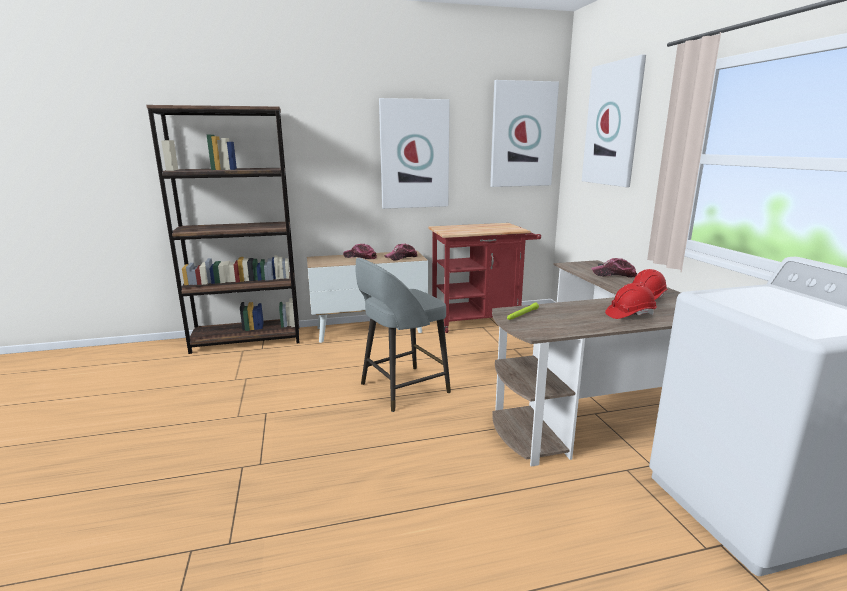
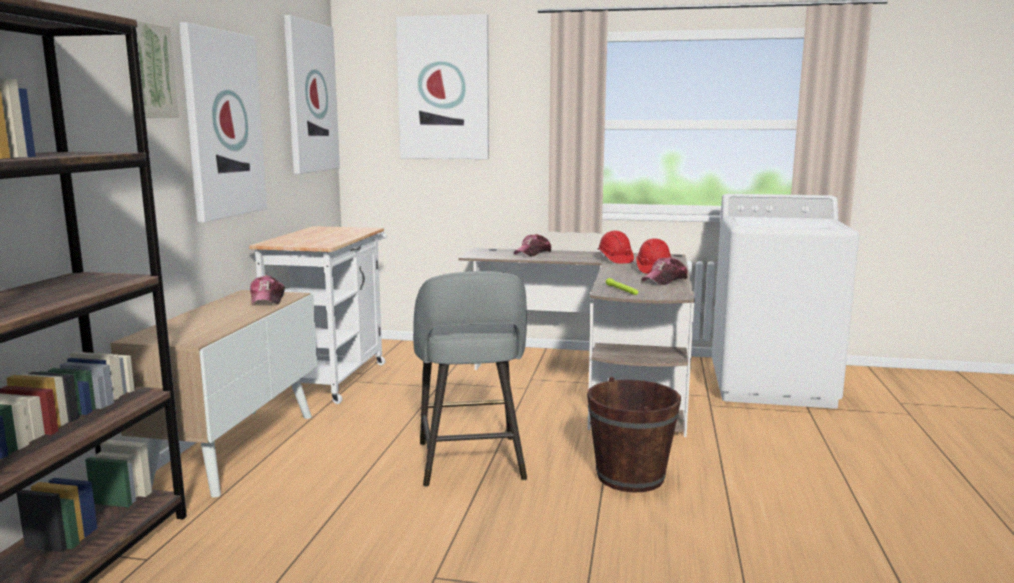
camera: 65 degrees left, 5 degrees down
(350, 127) = (147, 71): none -> picture
(360, 257) = (207, 316): cap -> cap (665, 280)
(428, 451) = (630, 476): none -> brown bucket
(480, 320) = (332, 377): red cart -> white cart

